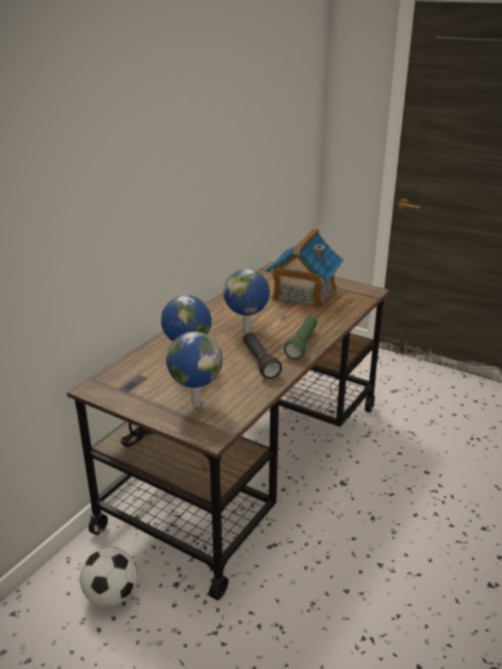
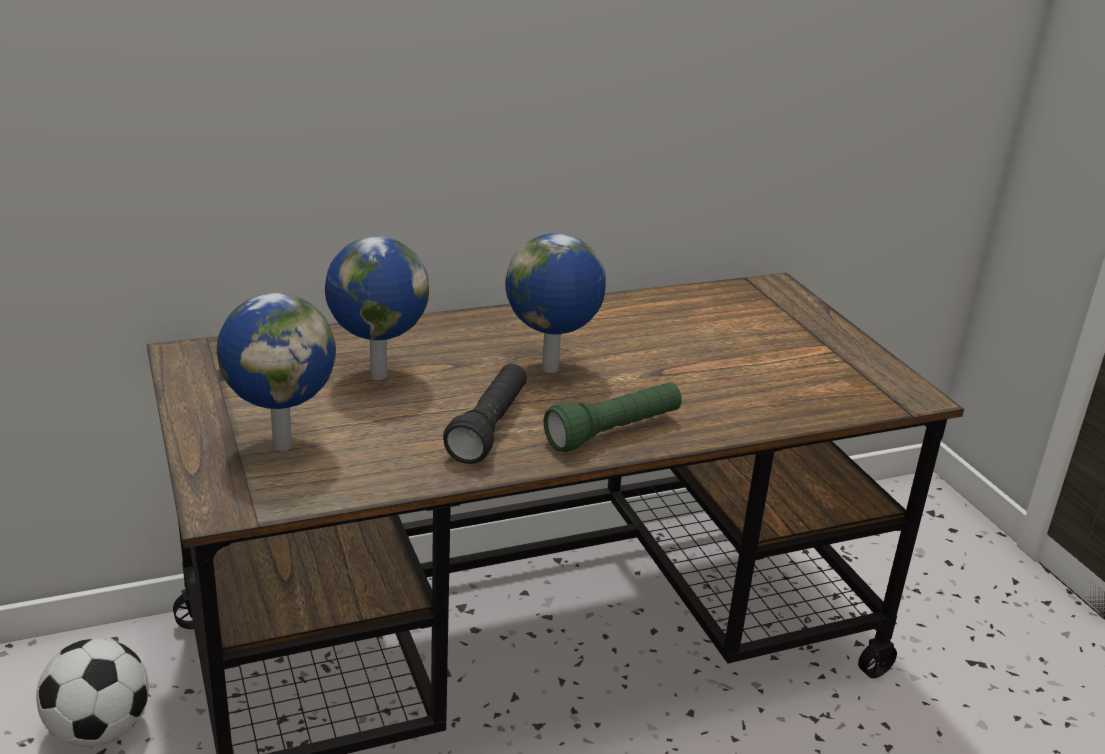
camera: 35 degrees right, 0 degrees up
(303, 294) = (760, 348): toy house -> none

